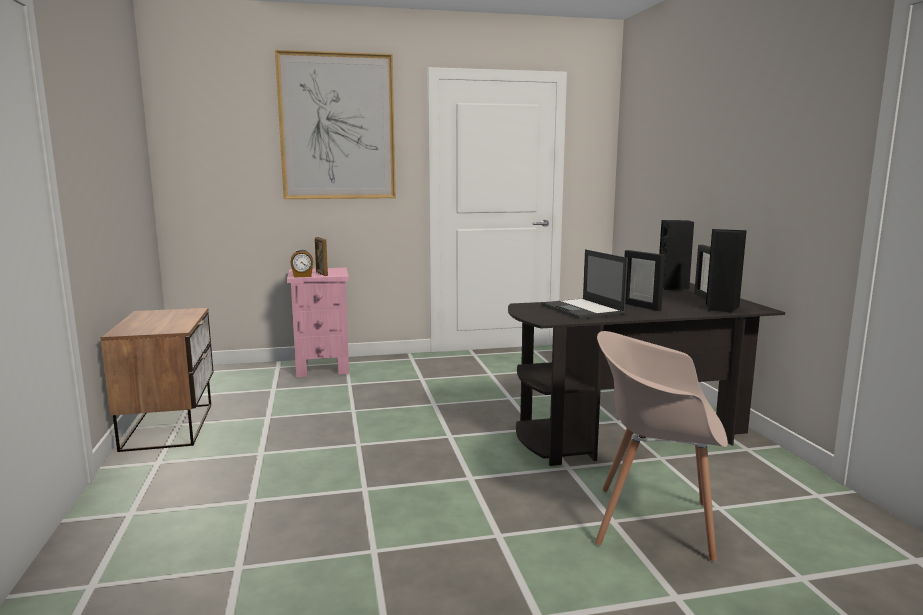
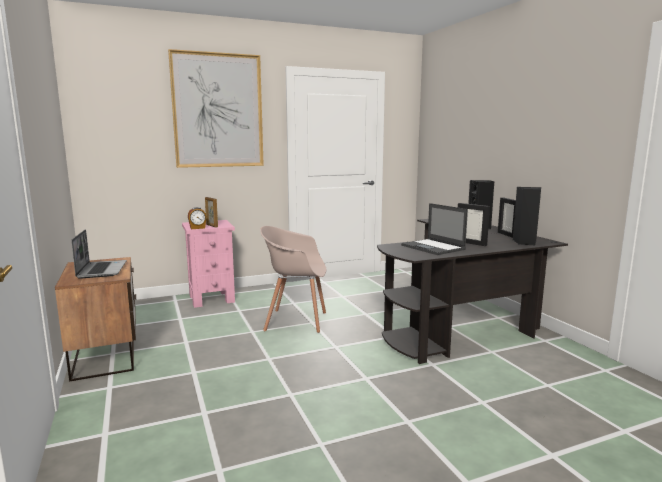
camera: 10 degrees left, 0 degrees up
(164, 321) = (101, 270): none -> laptop
(651, 522) = (508, 400): beige chair -> beige chair (295, 321)

